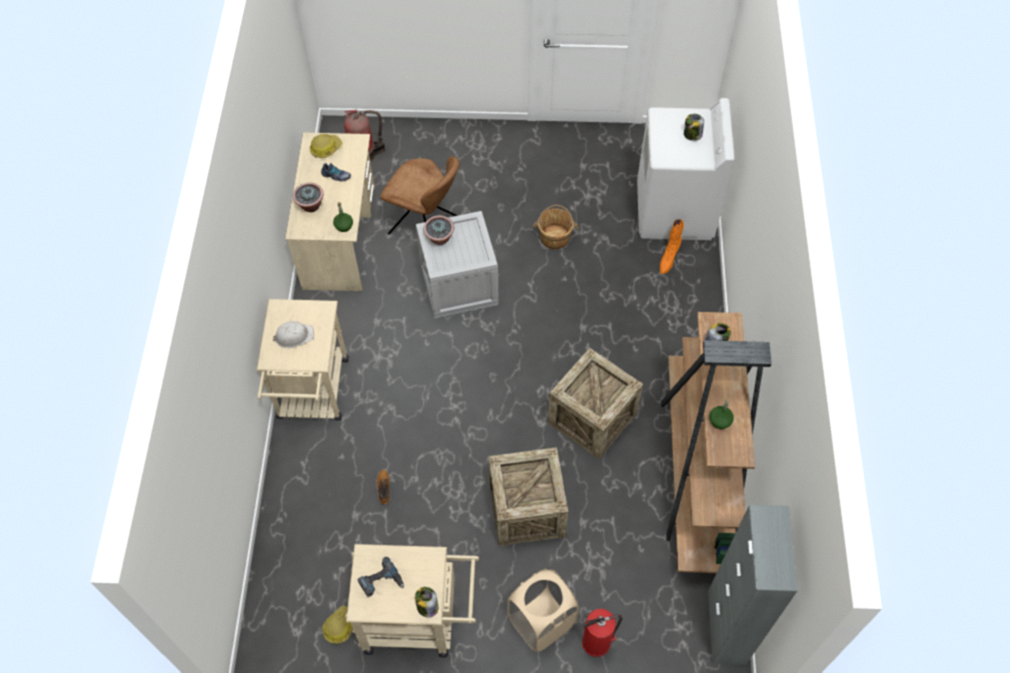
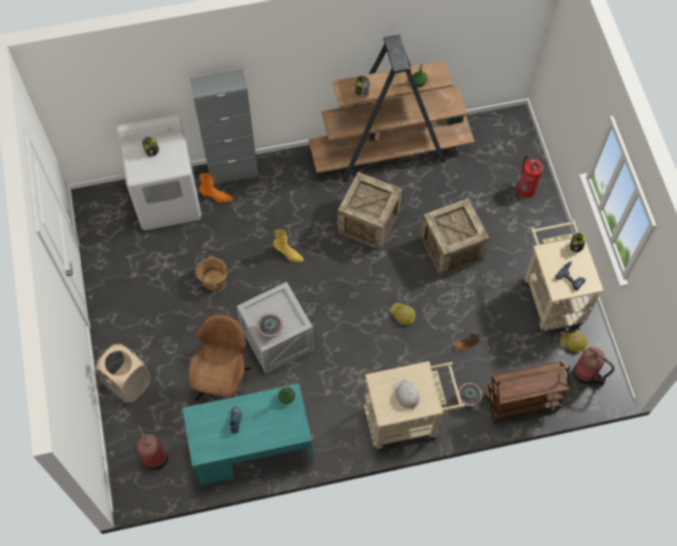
camera: 105 degrees left, 5 degrees up
(283, 531) = (521, 402): none -> brown cart
(289, 627) = (586, 375): none -> fire extinguisher
(310, 206) = (272, 431): potted plant -> potted plant (468, 399)
(325, 148) = (207, 439): hard hat -> hard hat (403, 315)
(339, 237) = (252, 448): beige desk -> turquoise desk
(541, 622) = (525, 223): beige laundry basket -> beige laundry basket (128, 383)
(569, 318) = (288, 254): none -> yellow boot
(726, 627) = (490, 122): grey cabinet -> grey cabinet (233, 171)

